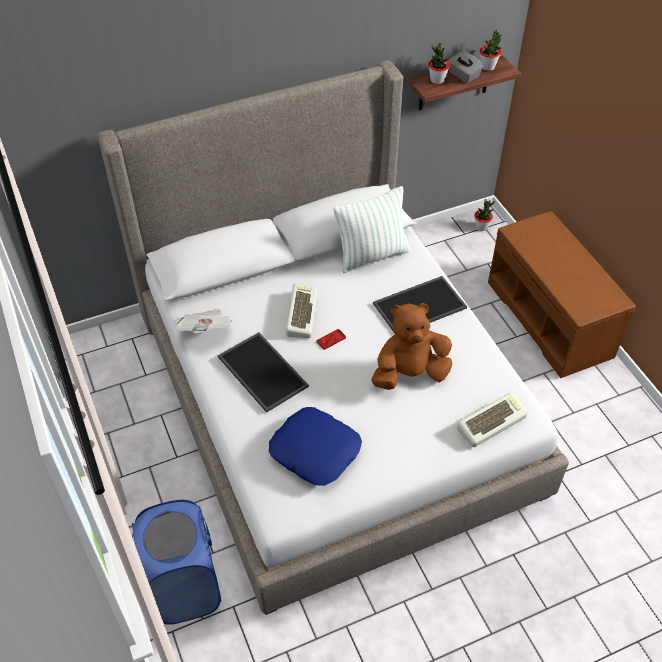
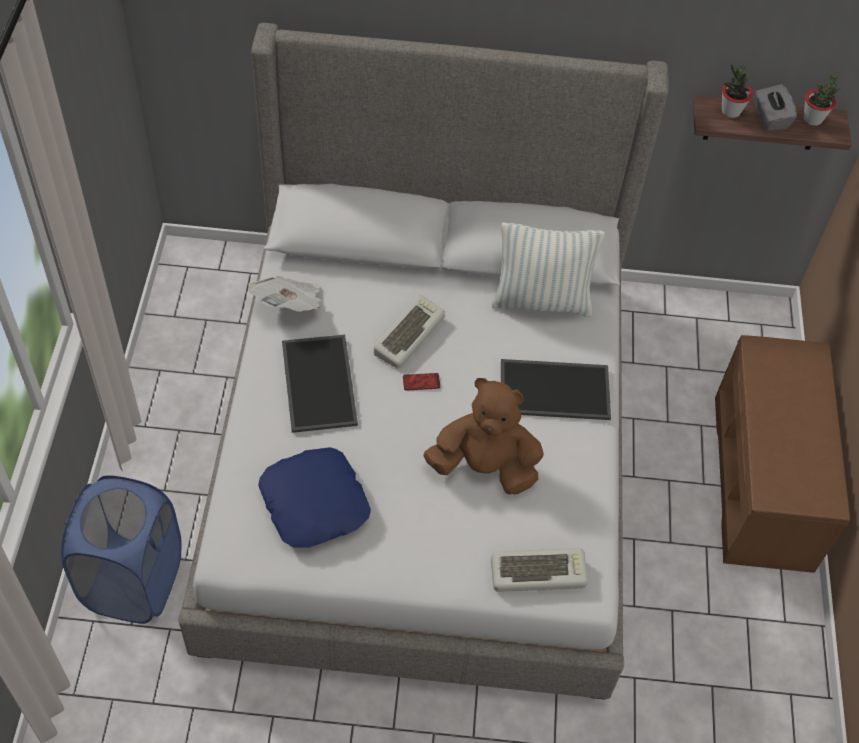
camera: 25 degrees right, 5 degrees up
(481, 227) = (757, 322): potted plant -> none

